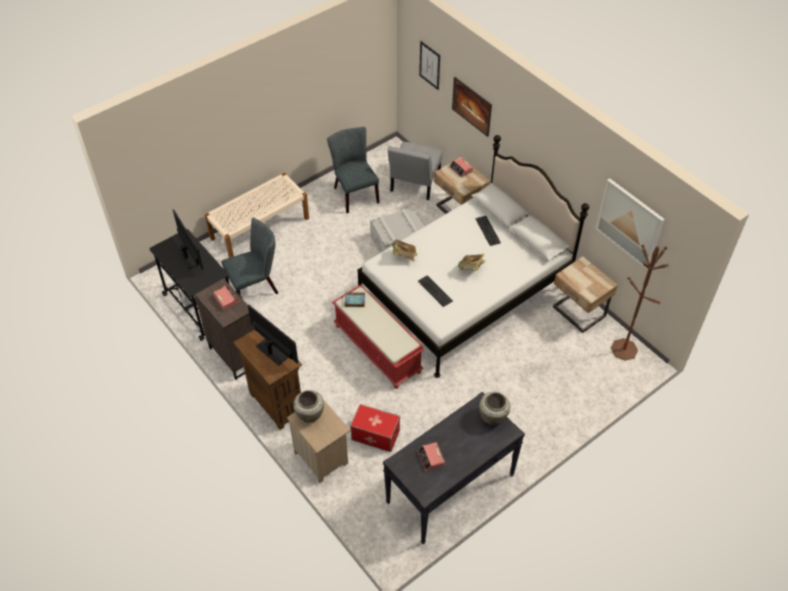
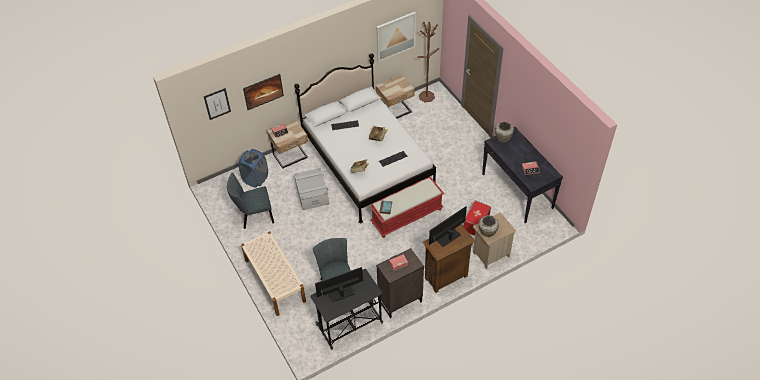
camera: 80 degrees left, 0 degrees up
(414, 184) = (256, 179): grey chair -> blue laundry basket

